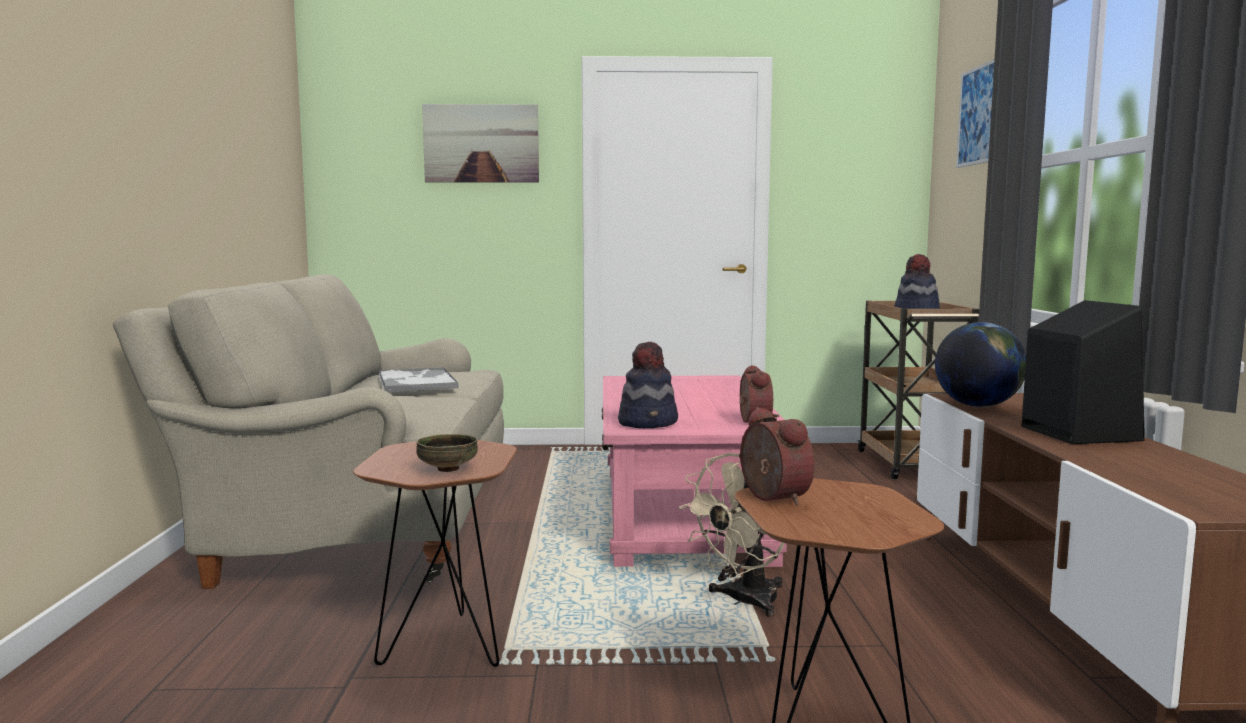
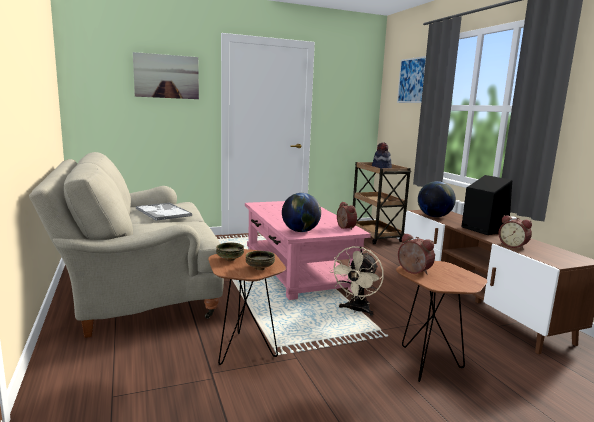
camera: 20 degrees left, 5 degrees up
(415, 452) = (229, 259): none -> bowl
(648, 423) = (300, 231): hat -> globe
(1117, 468) = (513, 246): none -> alarm clock

